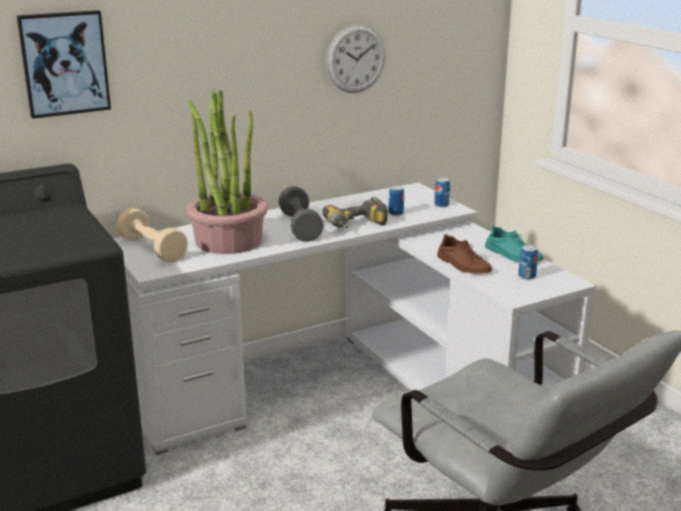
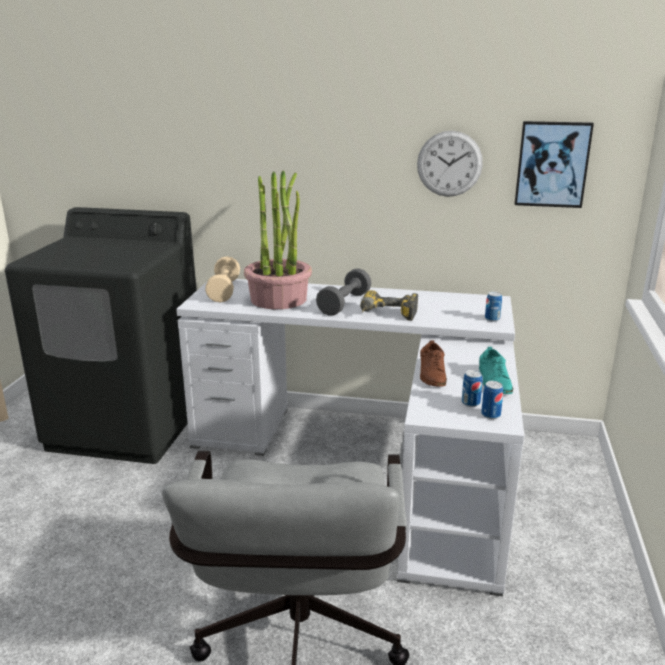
camera: 40 degrees right, 0 degrees up
(64, 63) = (191, 136): picture -> picture (552, 164)
(396, 213) = (438, 314): can -> can (490, 415)

